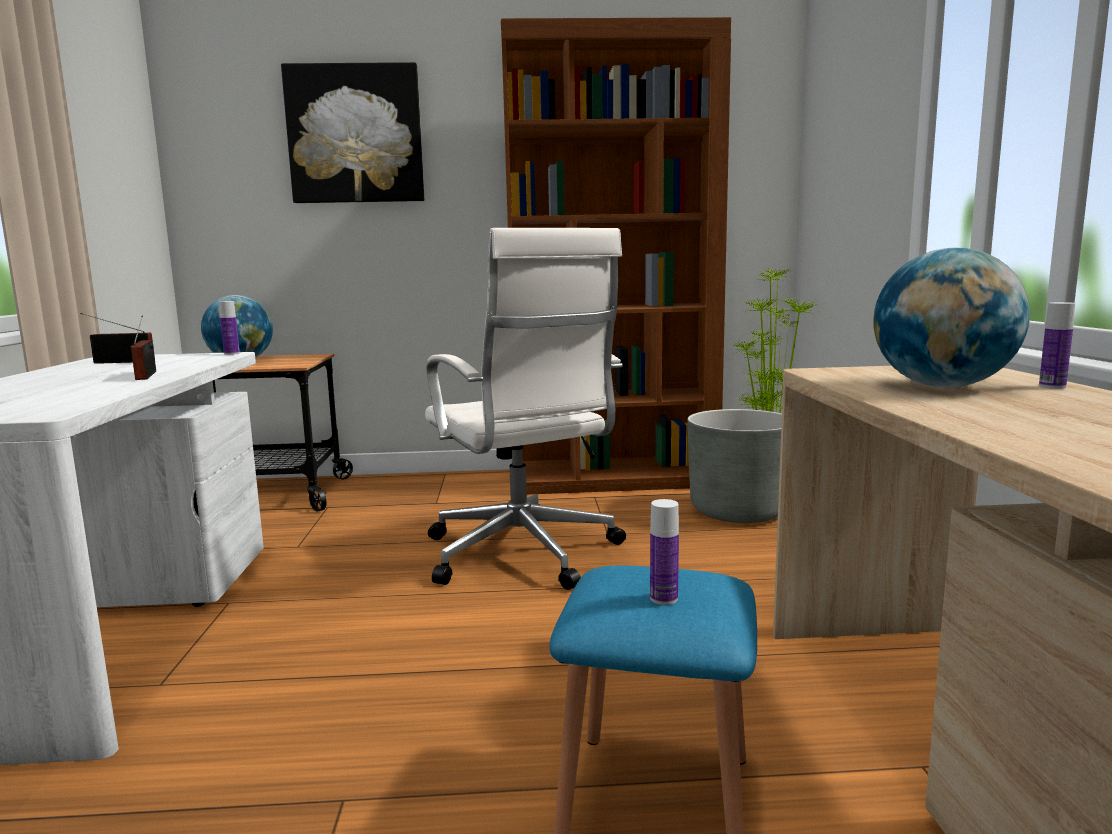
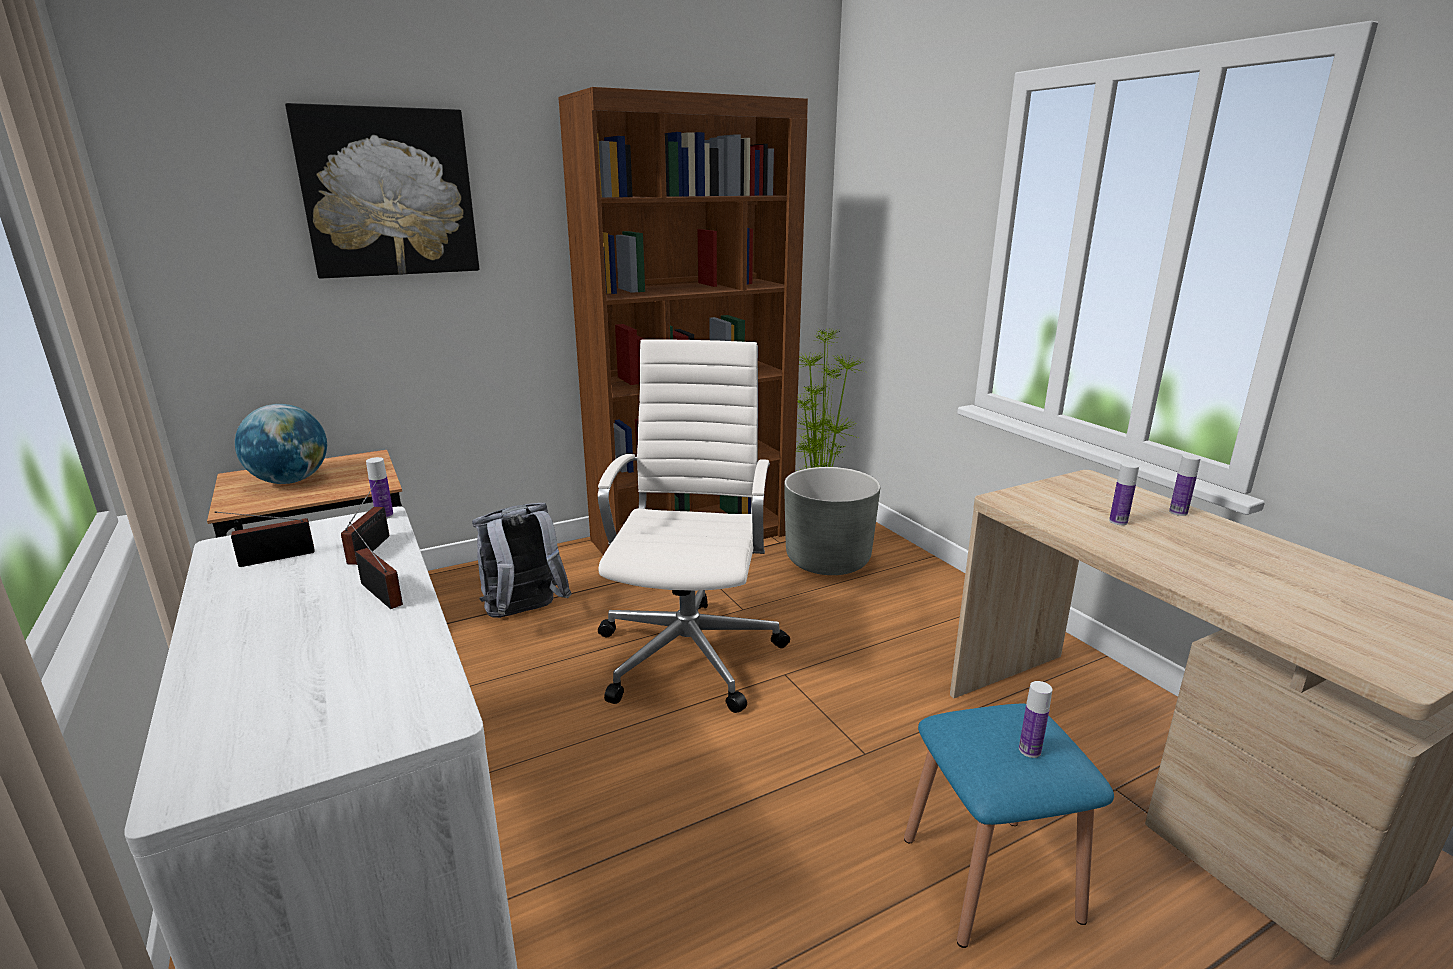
camera: 25 degrees left, 10 degrees up
(189, 362) = (371, 548): none -> radio
(407, 509) = (524, 614): none -> grey backpack
(523, 555) = (690, 651): white office chair -> white office chair turned 120 degrees counterclockwise
(942, 386) = (1118, 521): globe -> bottle

